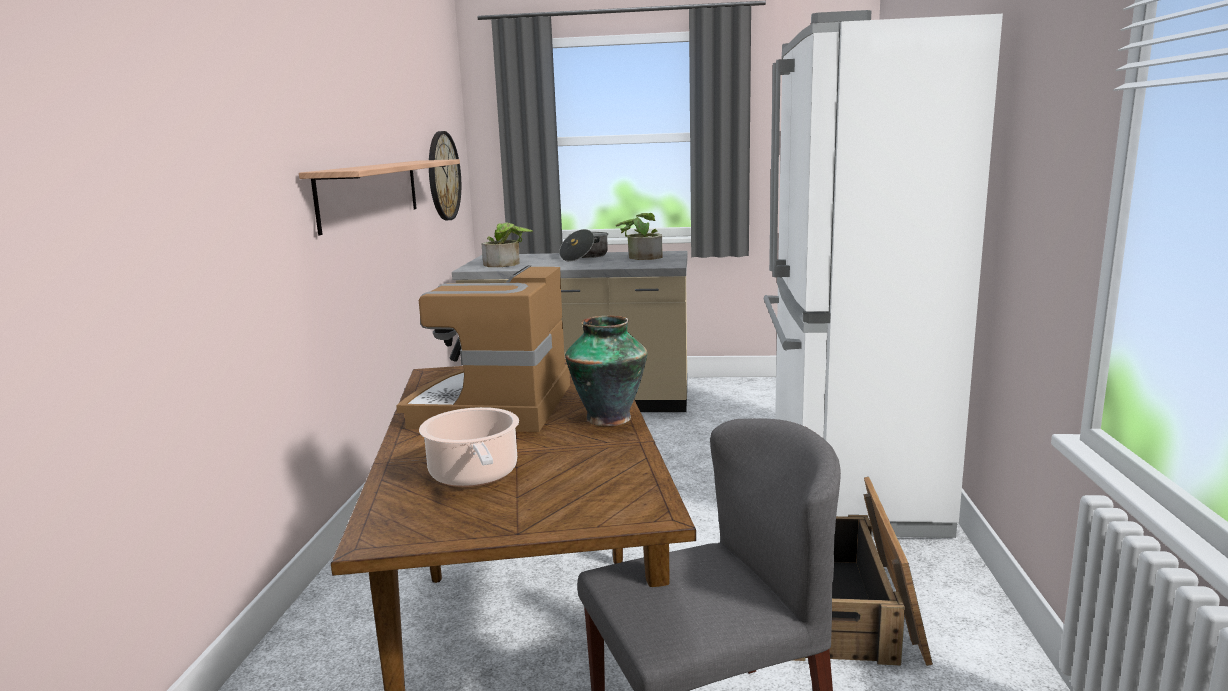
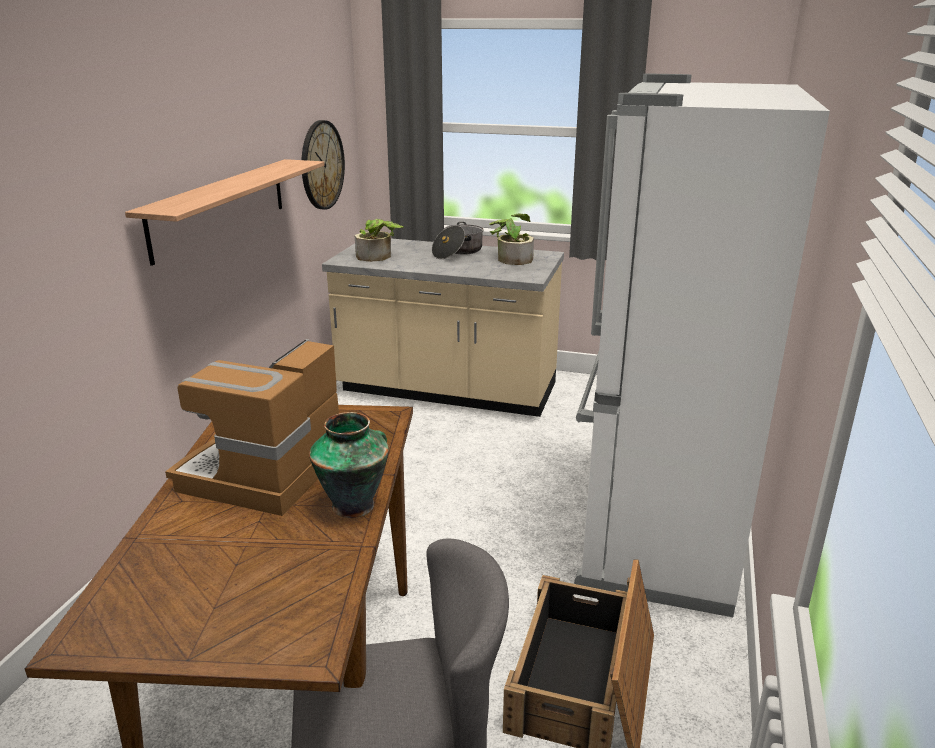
camera: 10 degrees right, 10 degrees up
(474, 476) = (195, 571): cooking pot -> none

